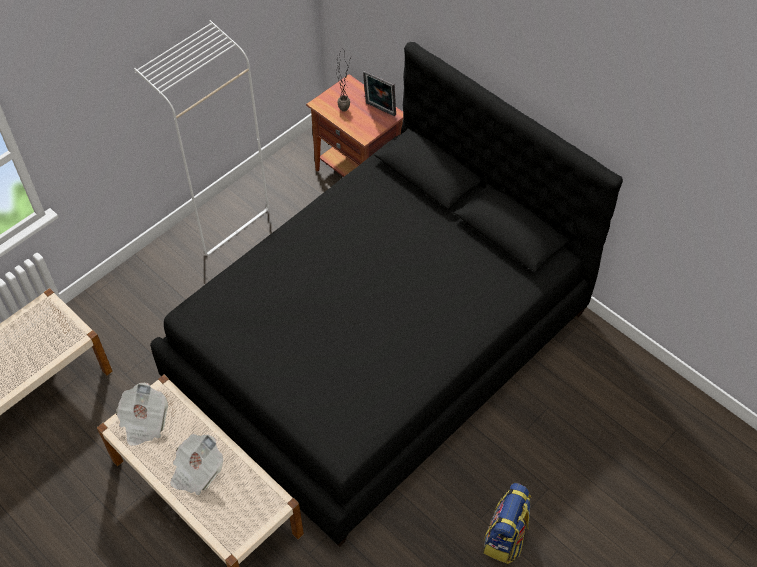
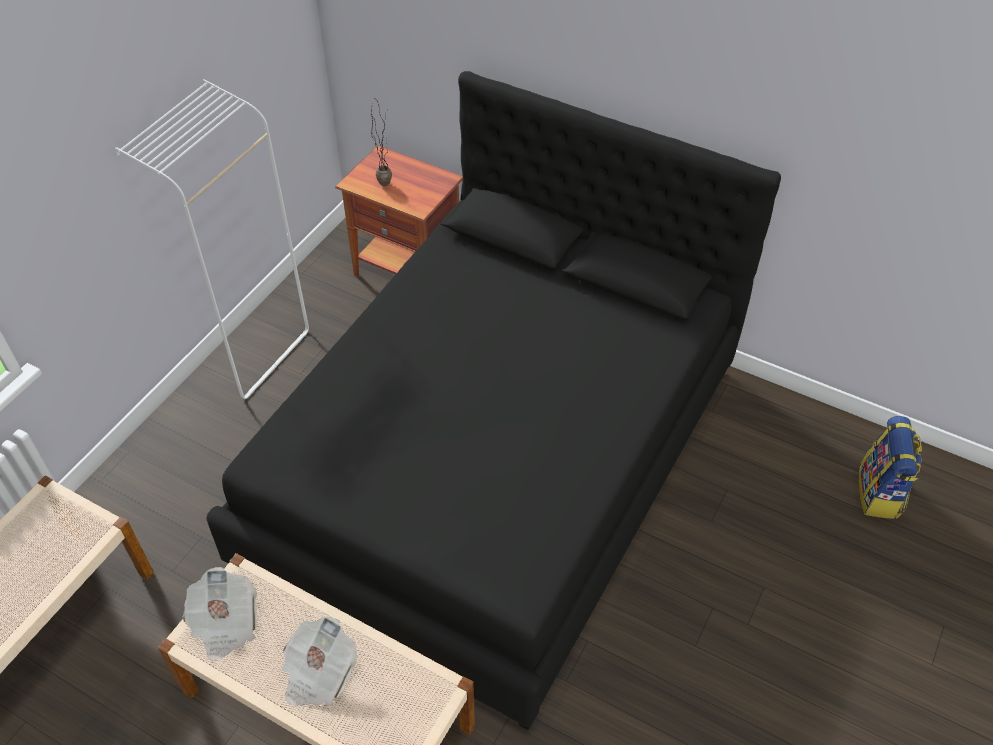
camera: 15 degrees left, 5 degrees down
(379, 110) = (428, 177): picture frame -> none
(505, 538) = (735, 663): backpack -> backpack (879, 493)

